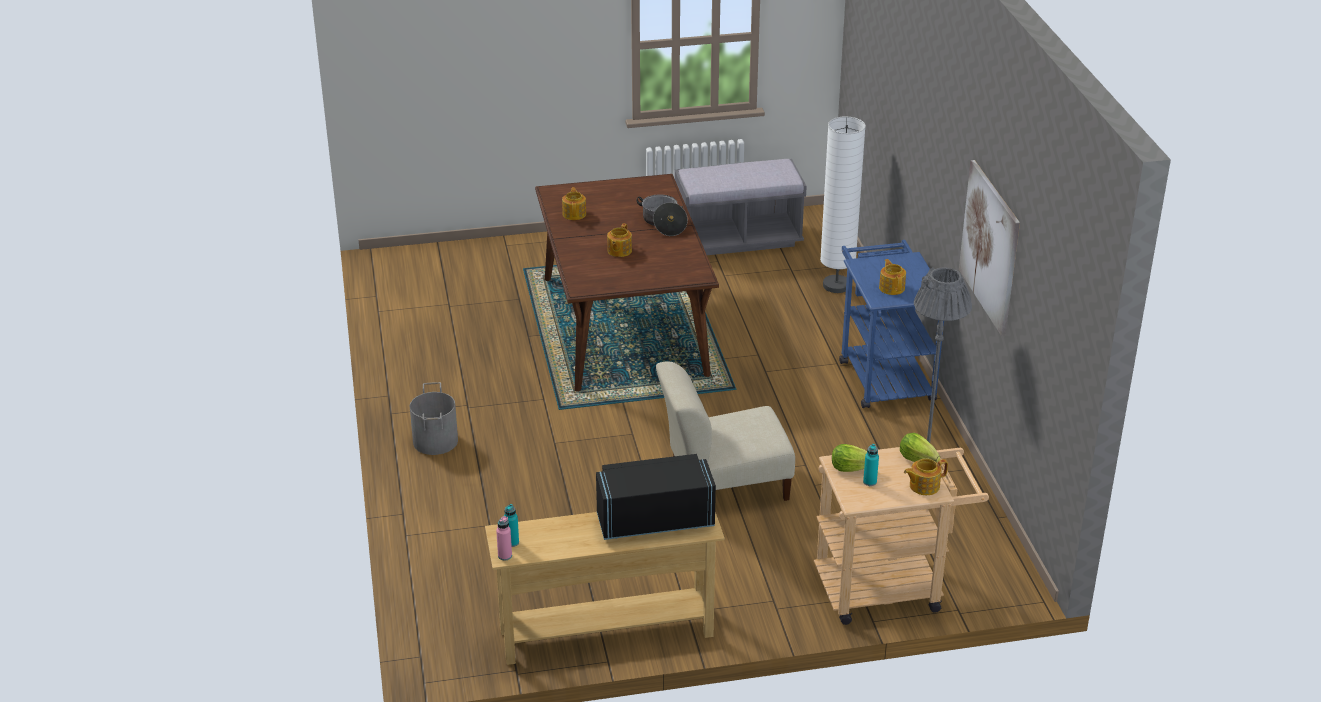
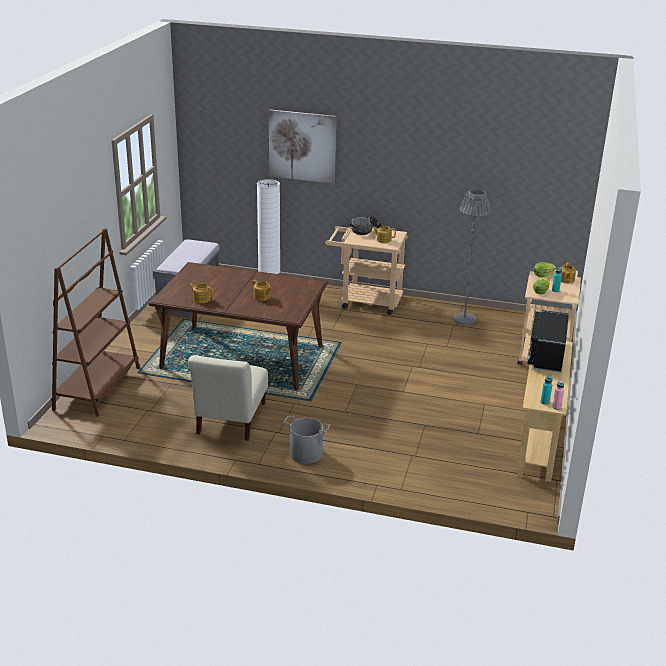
camera: 65 degrees left, 5 degrees down
(469, 257) = (97, 388): none -> brown bookcase
(663, 223) = (244, 278): cooking pot -> cooking pot (366, 231)
(723, 486) = (429, 371): beige chair -> beige chair (230, 420)
(883, 375) = (365, 301): blue cart -> beige cart
(989, 246) = (453, 179): picture -> picture (302, 146)

